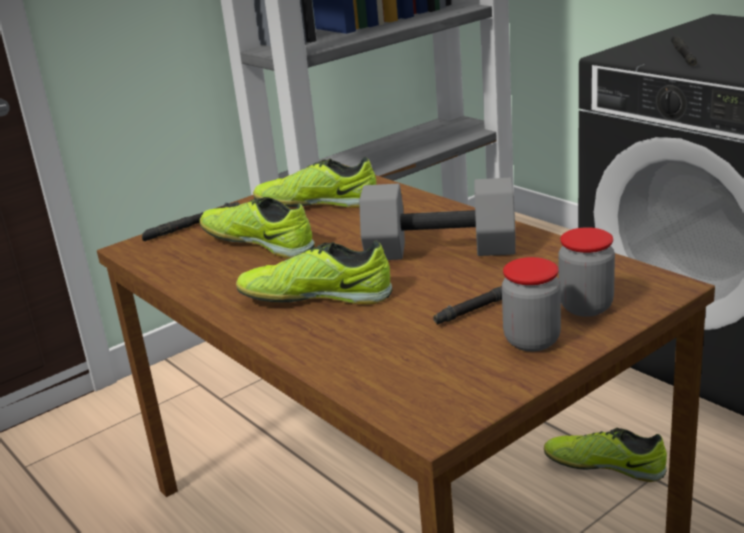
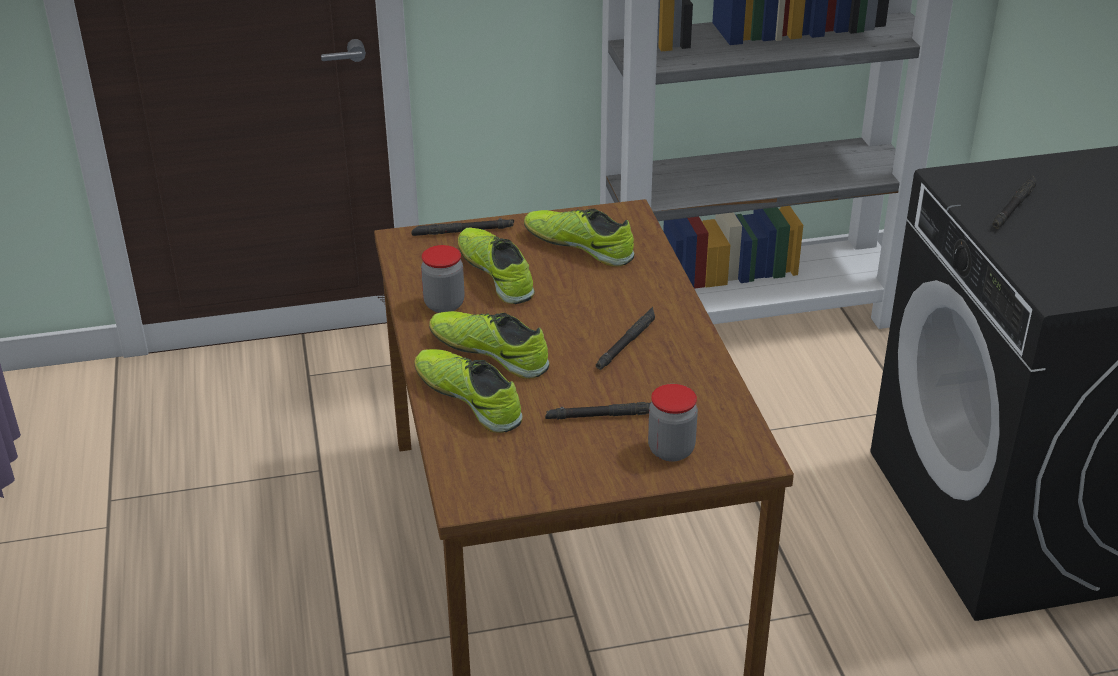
camera: 25 degrees right, 10 degrees up
(441, 249) = (627, 342): grey dumbbell -> black flashlight
(532, 340) = (599, 463): jar -> jar (444, 304)
(604, 465) = (779, 583): shoe -> shoe (469, 398)

